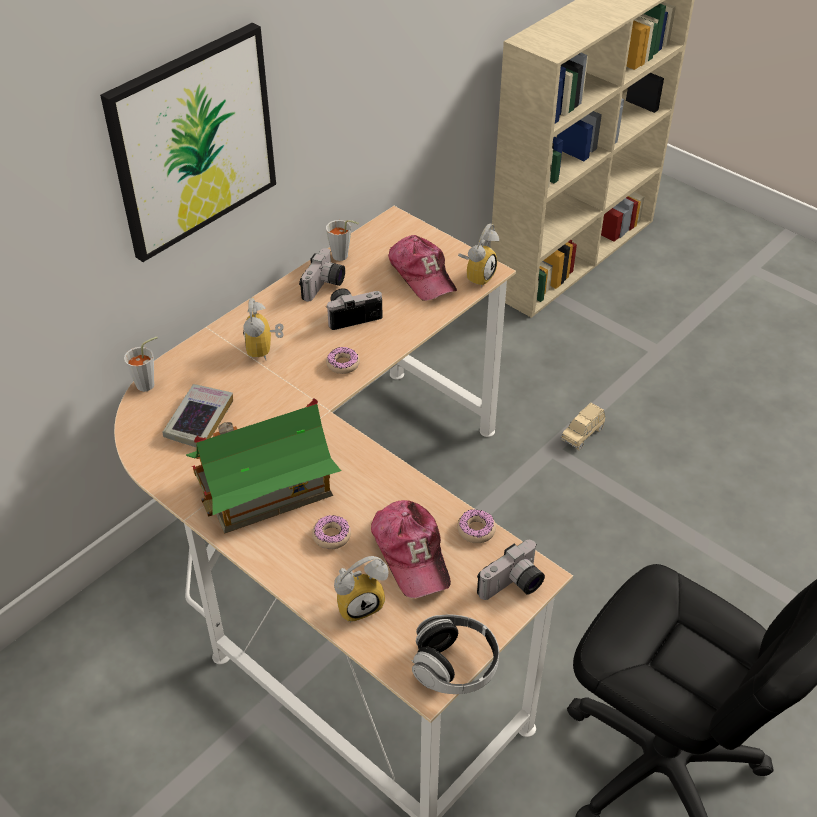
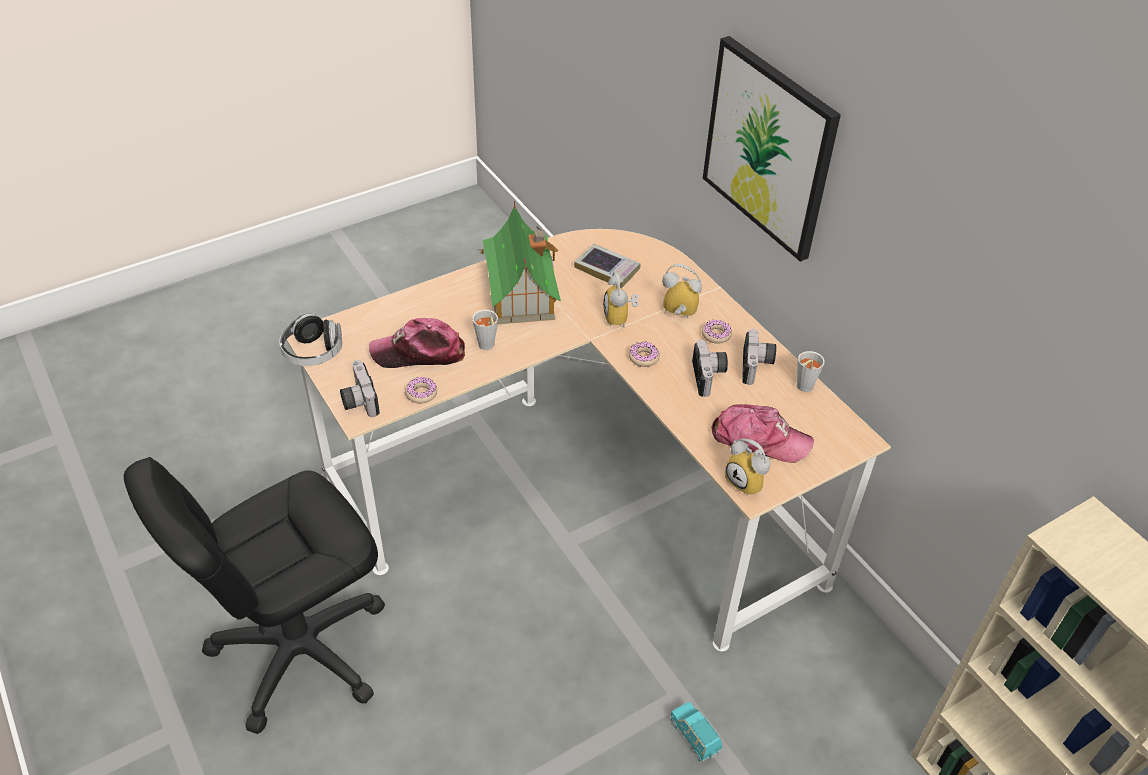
camera: 105 degrees right, 0 degrees up
(149, 383) = (658, 249): grey cup -> grey cup (487, 347)
(325, 286) = (757, 366): camera -> camera turned 120 degrees counterclockwise
(331, 536) = (458, 316): donut -> donut (716, 335)
(360, 602) = (391, 318): alarm clock -> alarm clock (620, 319)
(422, 275) = (759, 439): cap -> cap turned 150 degrees counterclockwise
(582, 434) = (695, 737): beige toy car -> turquoise toy car

